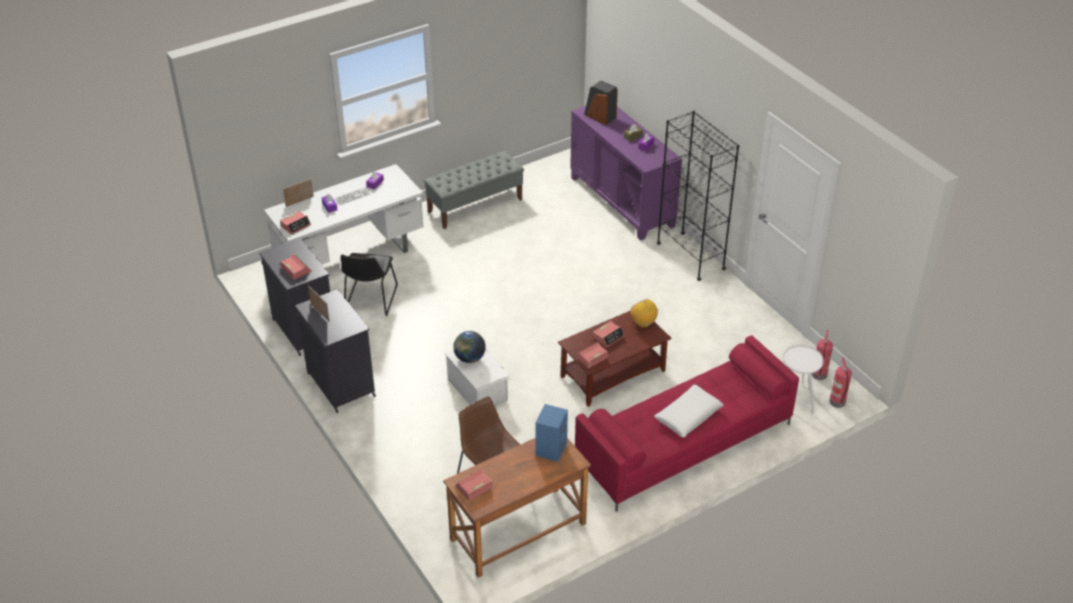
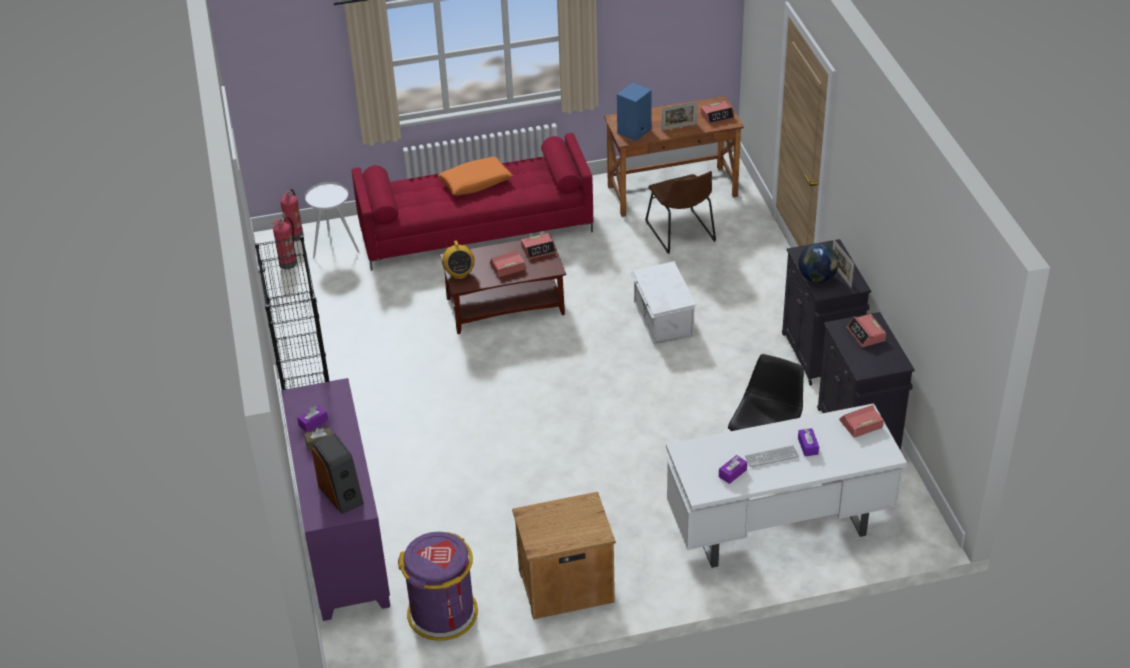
camera: 160 degrees left, 0 degrees up
(299, 201) = (852, 464): picture frame -> picture frame (679, 127)
(469, 358) = (669, 293): globe -> globe (817, 278)
(475, 205) = (564, 585): grey bench -> brown nightstand
(539, 180) = (443, 613): none -> purple trash can
(688, 416) = (475, 182): white pillow -> orange pillow

